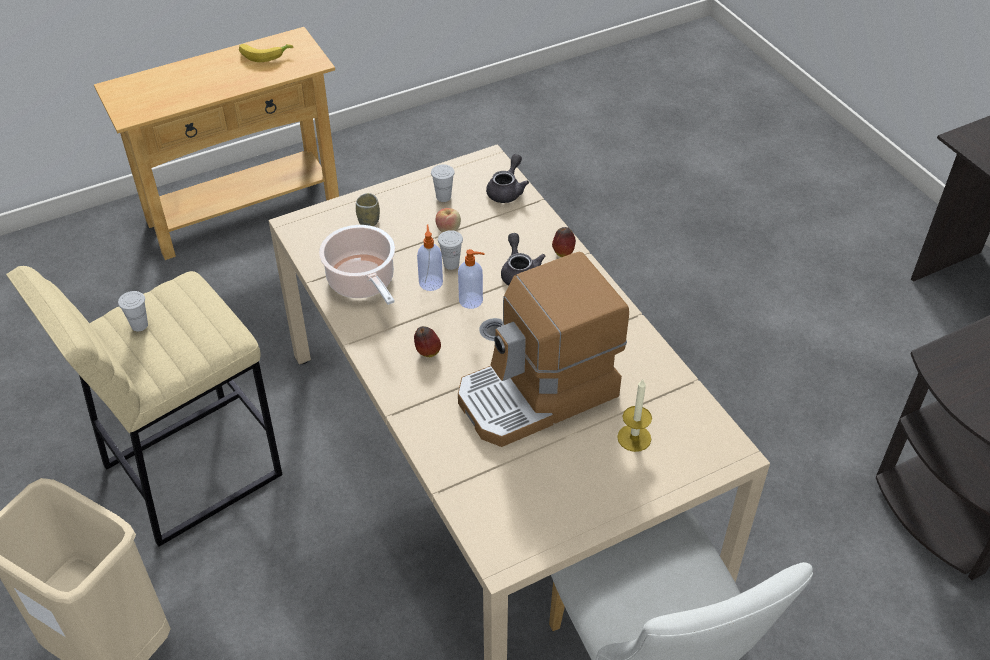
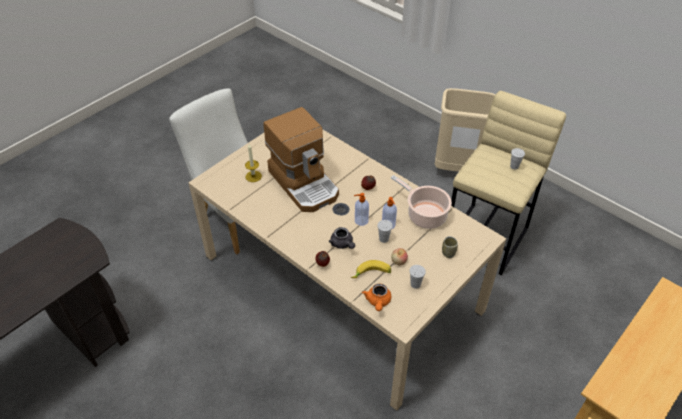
camera: 160 degrees right, 0 degrees up
(264, 54) = (646, 388): banana -> banana (371, 274)
(507, 190) = (378, 302): grey teapot -> orange teapot
(538, 395) = (304, 183): coffee machine -> coffee machine turned 105 degrees clockwise

